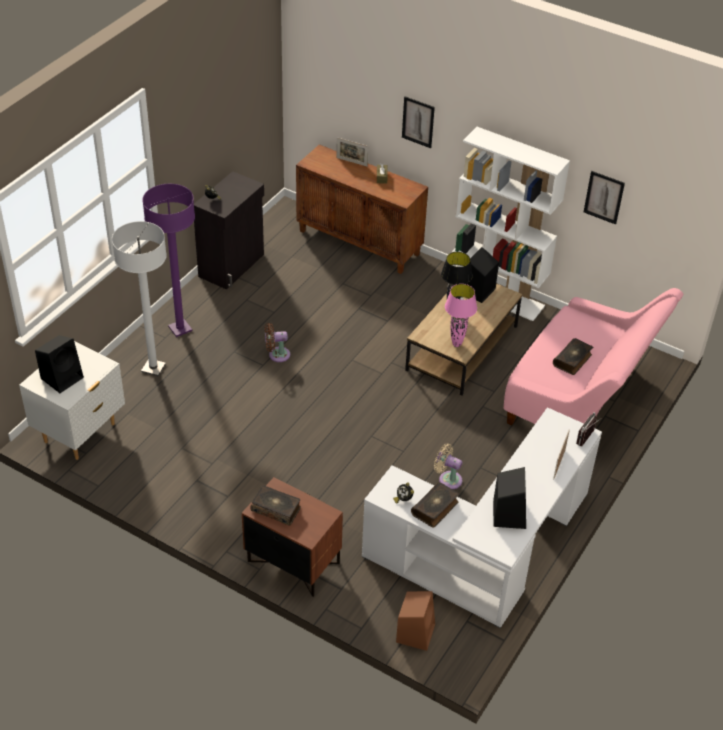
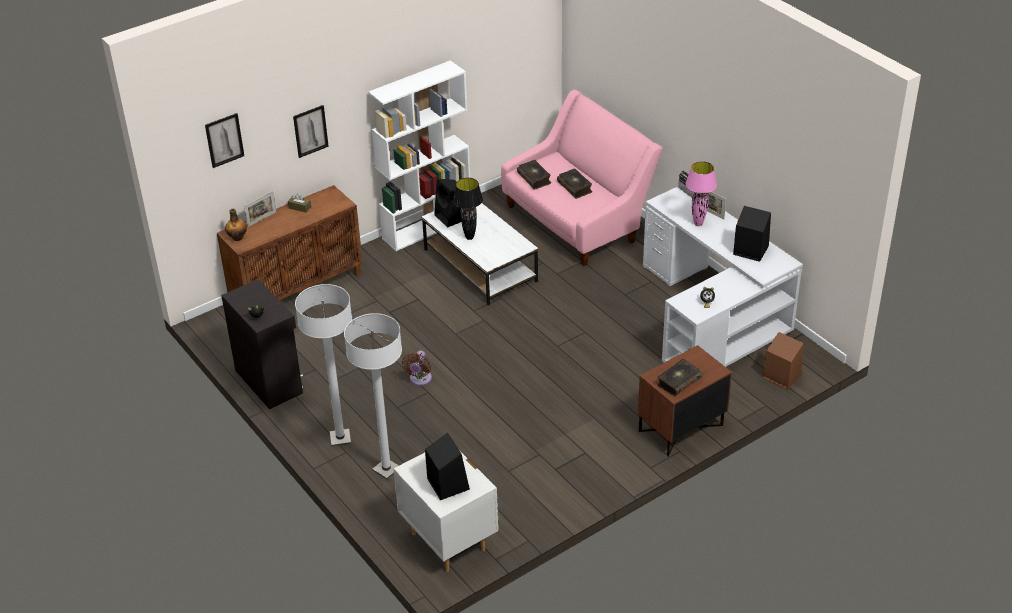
camera: 65 degrees left, 5 degrees down
(180, 329) = (340, 438): purple floor lamp -> white floor lamp
(318, 157) = (237, 237): none -> bottle
(435, 508) = (723, 289): book -> book (534, 178)
(448, 479) = (629, 315): beige fan -> none
(456, 344) = (511, 246): pink table lamp -> pink table lamp (698, 224)
(462, 348) = (481, 265): brown coffee table -> white coffee table
(604, 197) = (479, 72): picture -> picture (224, 140)

